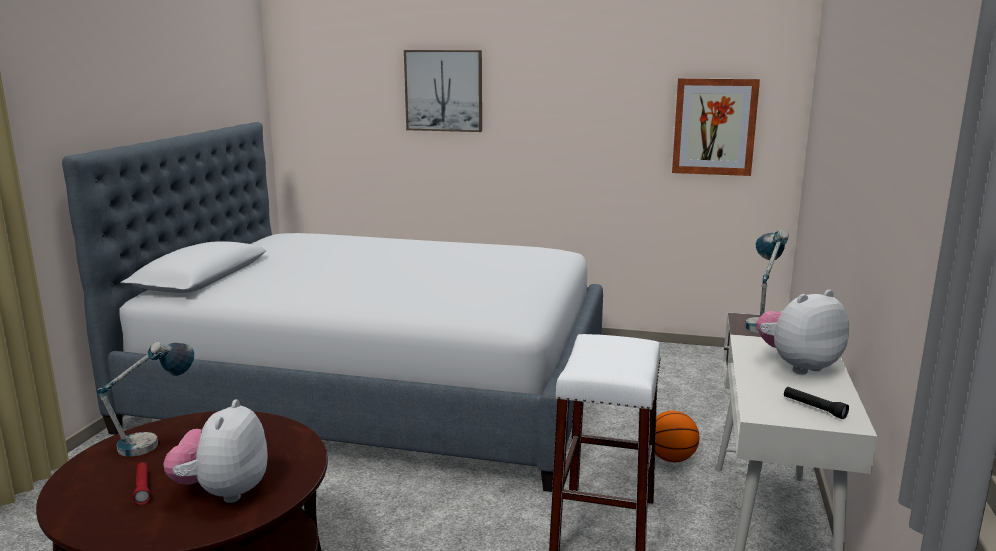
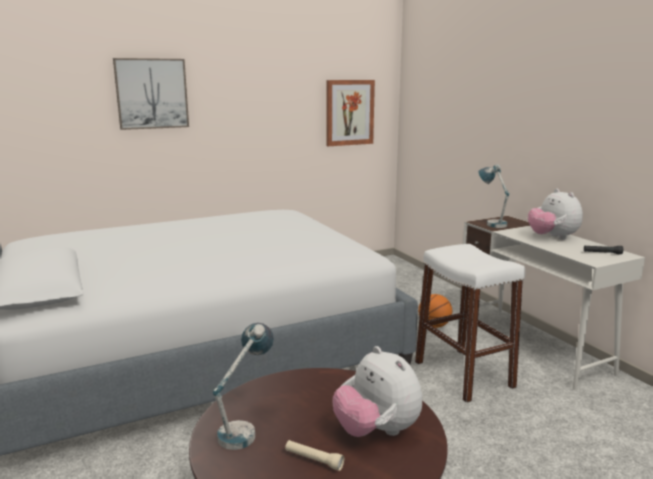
camera: 40 degrees left, 0 degrees up
(142, 488) = (314, 460): red flashlight -> beige flashlight
(798, 366) = (552, 237): plush toy -> plush toy turned 45 degrees counterclockwise

